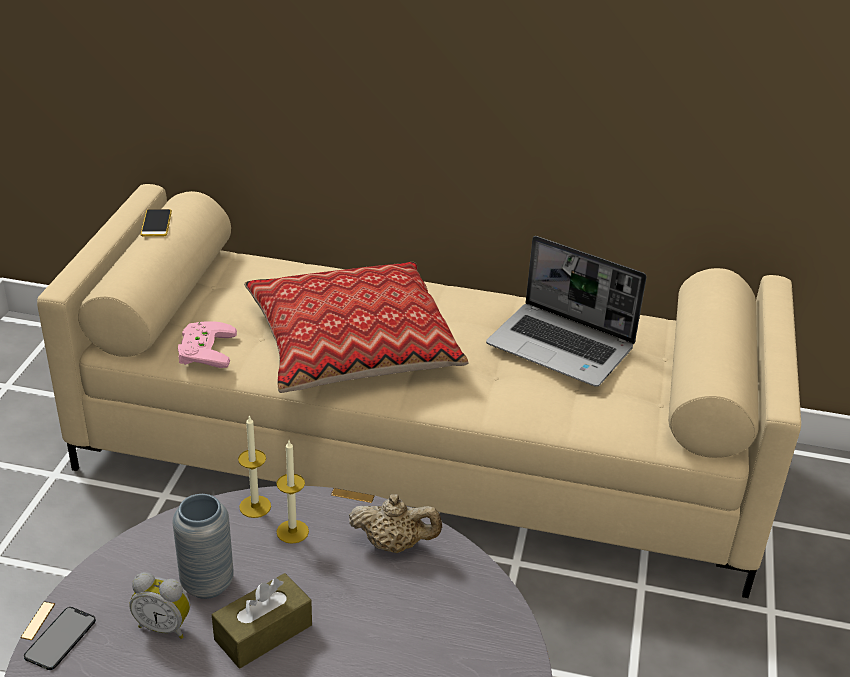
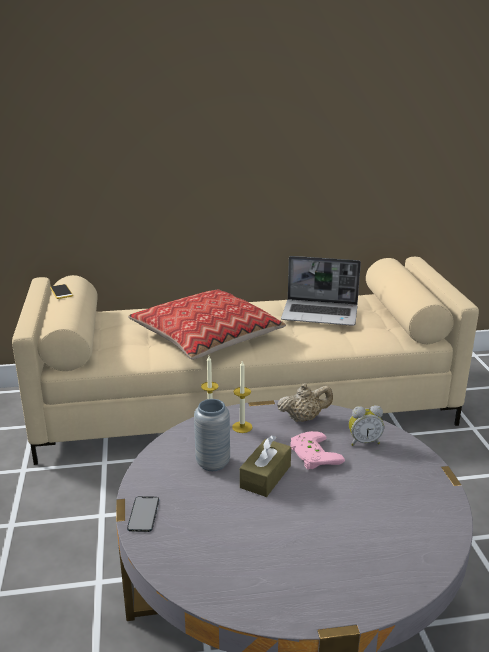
camera: 20 degrees left, 10 degrees down
(164, 626) = (204, 490): alarm clock -> alarm clock (364, 441)
(202, 349) = (120, 355): pink game controller -> pink game controller (311, 455)

